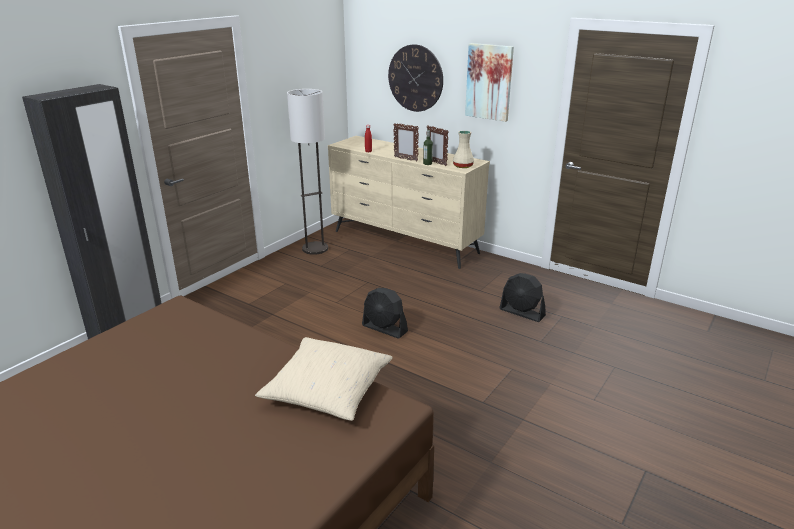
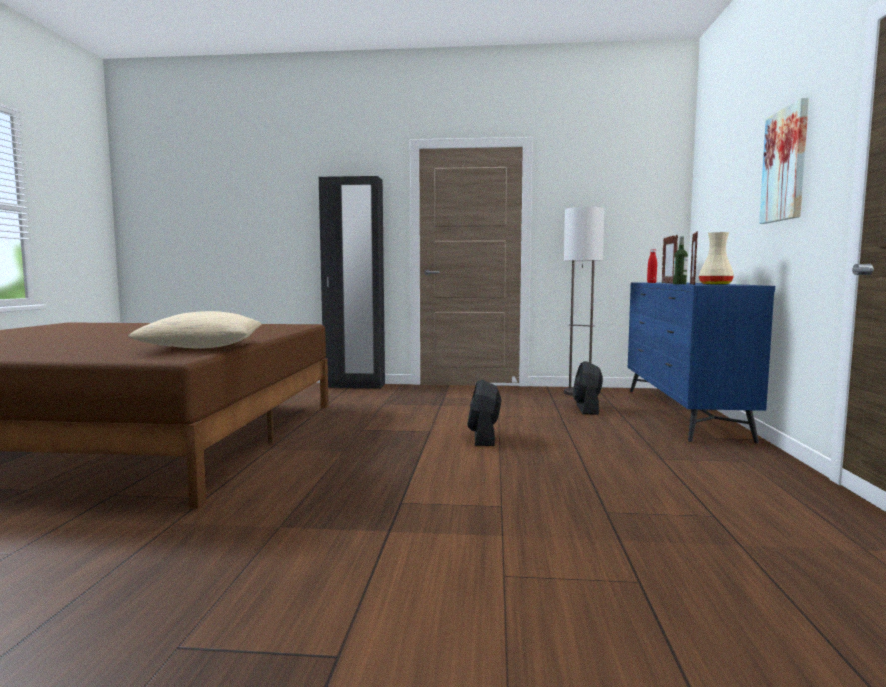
camera: 60 degrees right, 20 degrees down
(405, 242) = (682, 413): beige dresser -> blue dresser
(415, 78) = (730, 192): wall clock -> none
(522, 312) = (660, 489): black fan -> black fan (587, 409)

